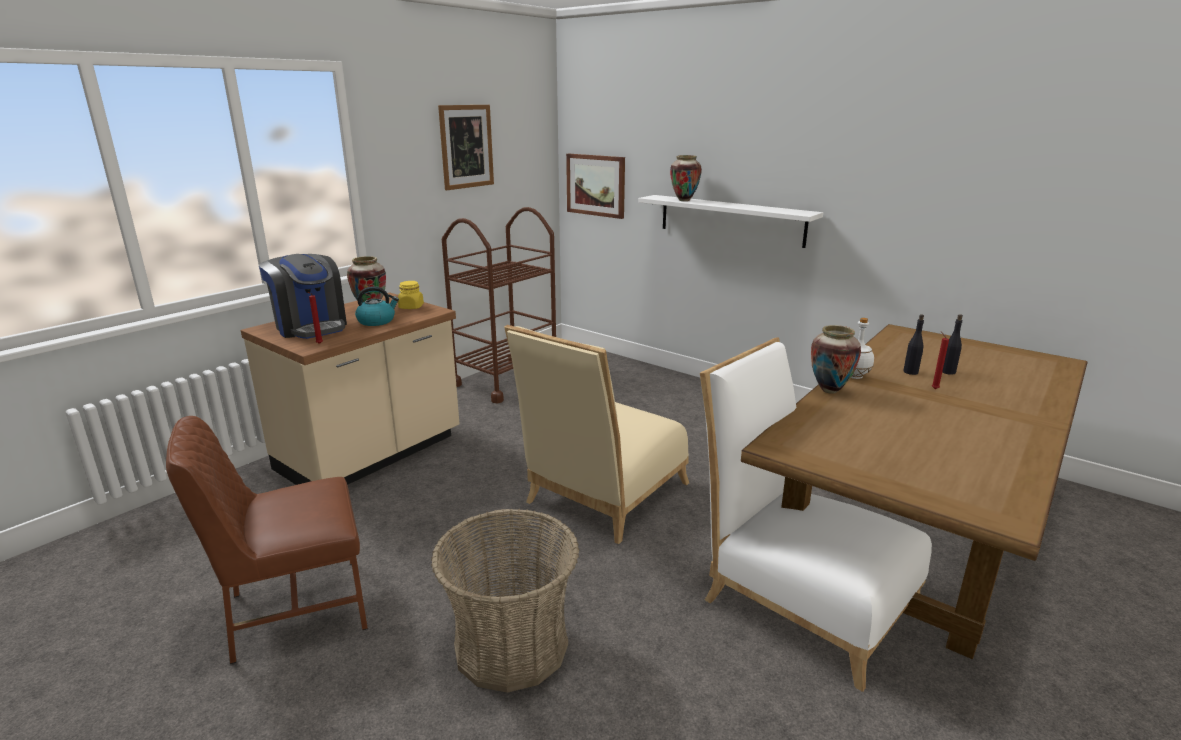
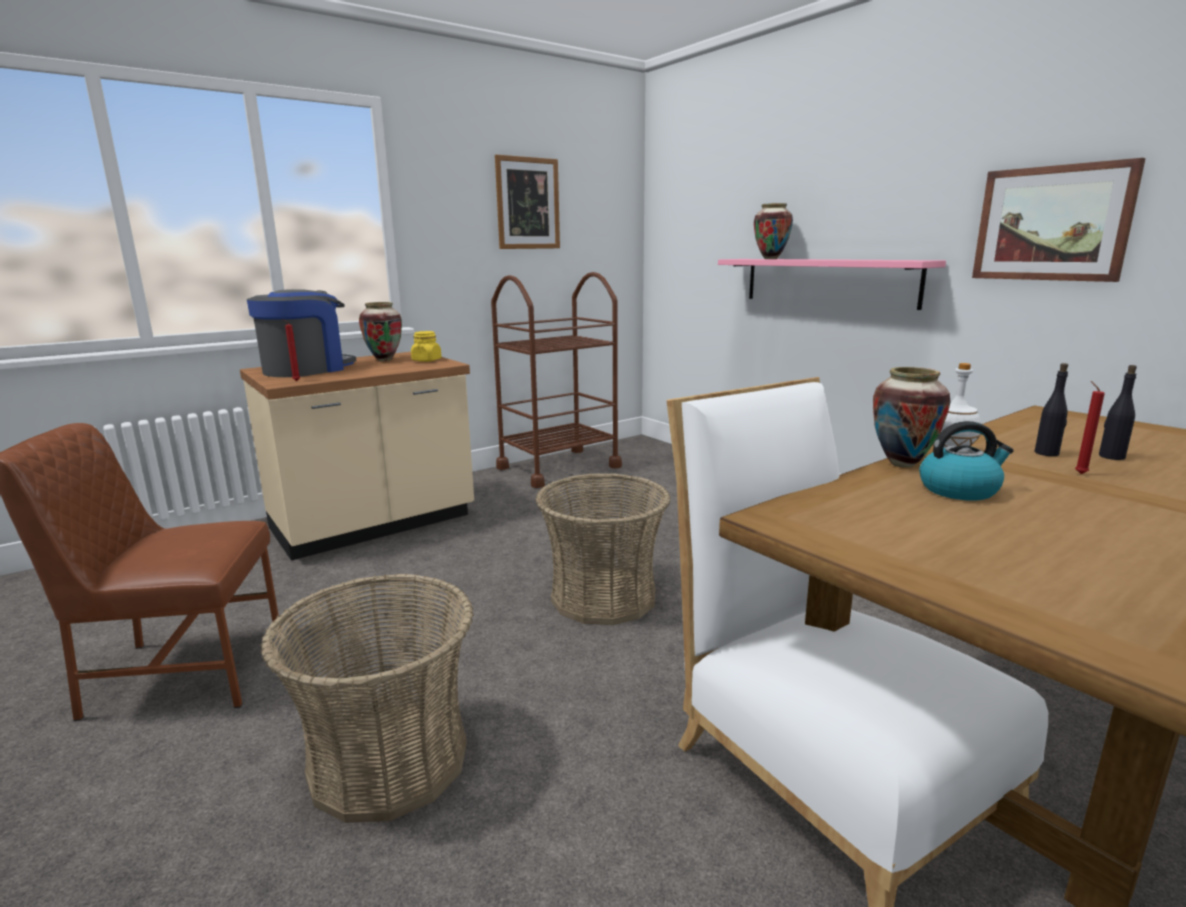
camera: 15 degrees right, 5 degrees down
(310, 327) = (307, 369): coffee machine -> coffee machine turned 120 degrees counterclockwise
(377, 321) = (377, 368): kettle -> kettle (959, 490)
(596, 185) = (680, 254): picture -> picture (1052, 223)
(602, 497) = (603, 597): beige chair -> basket
(730, 220) = (828, 281): white shelf -> pink shelf

